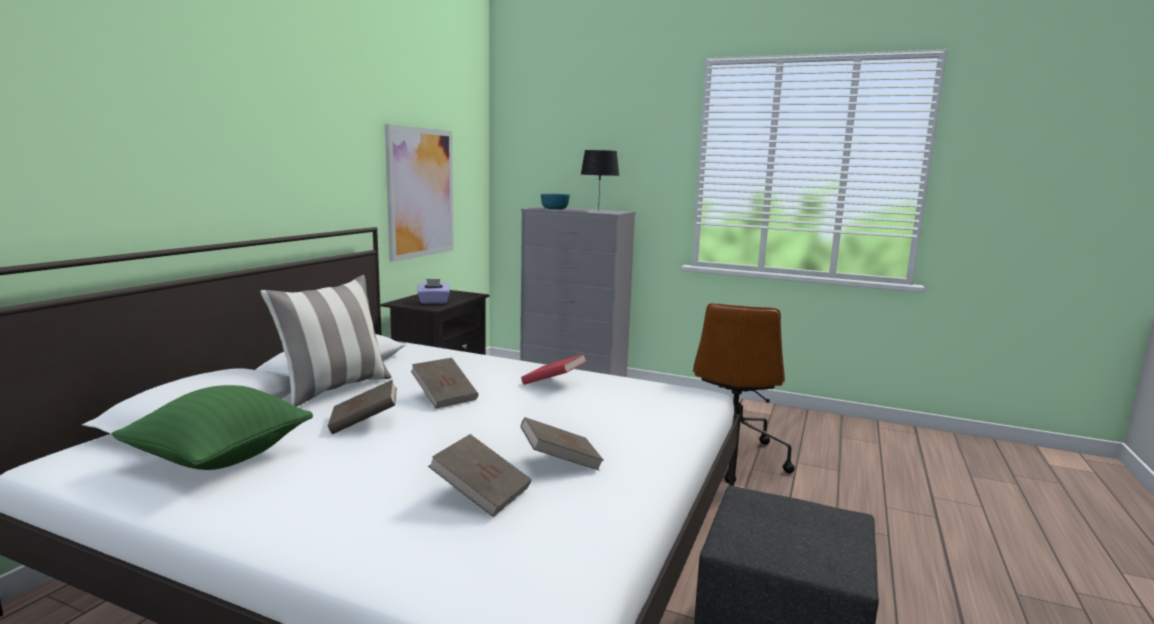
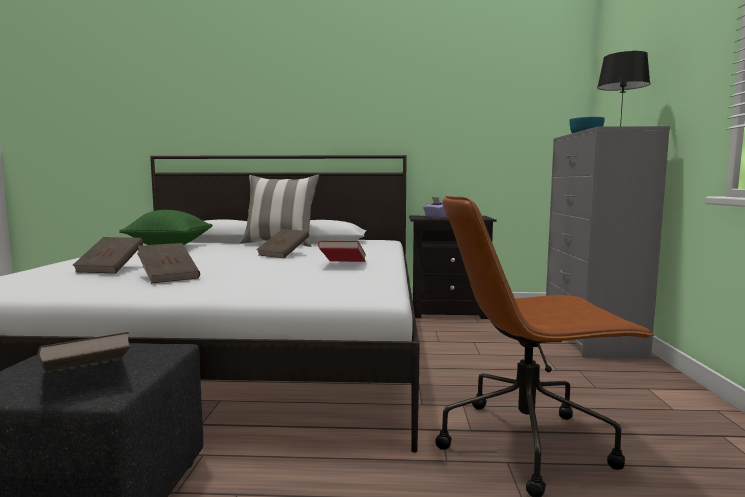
camera: 70 degrees right, 5 degrees down
(364, 423) = (225, 251): brown book -> brown book (86, 377)
(420, 193) = (473, 131): picture -> none

